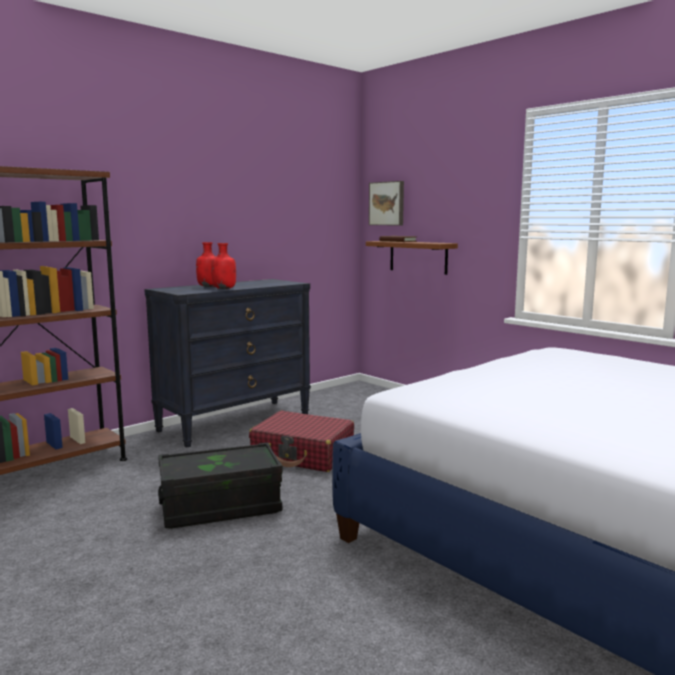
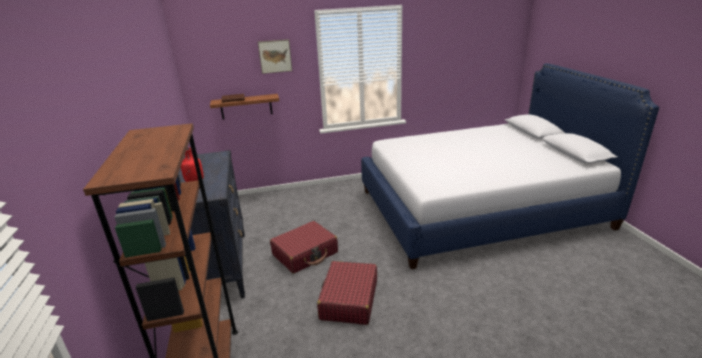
camera: 60 degrees left, 15 degrees up
(220, 507) = (349, 300): black storage box -> red suitcase
(224, 289) = (218, 179): red bottle -> none
(387, 203) = (209, 73): picture -> picture (275, 56)

